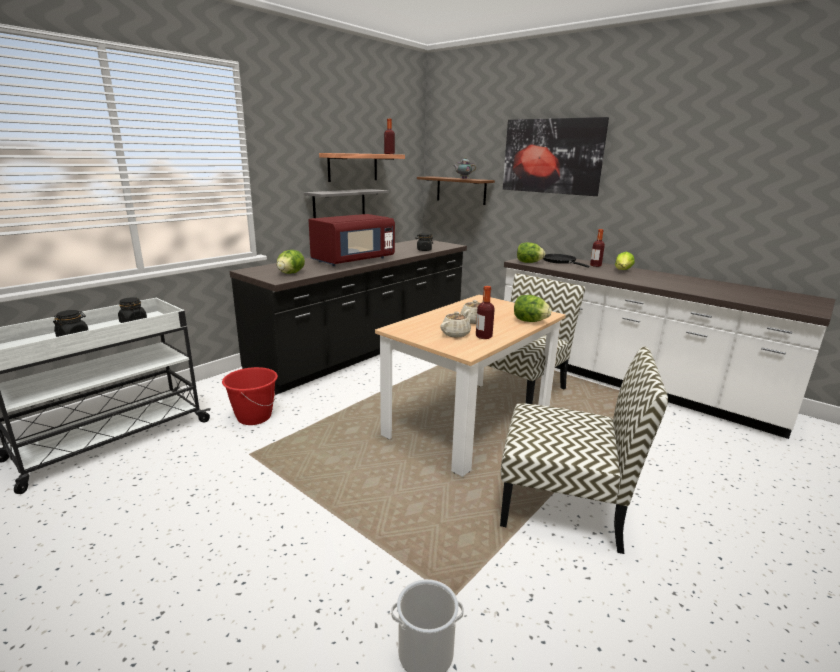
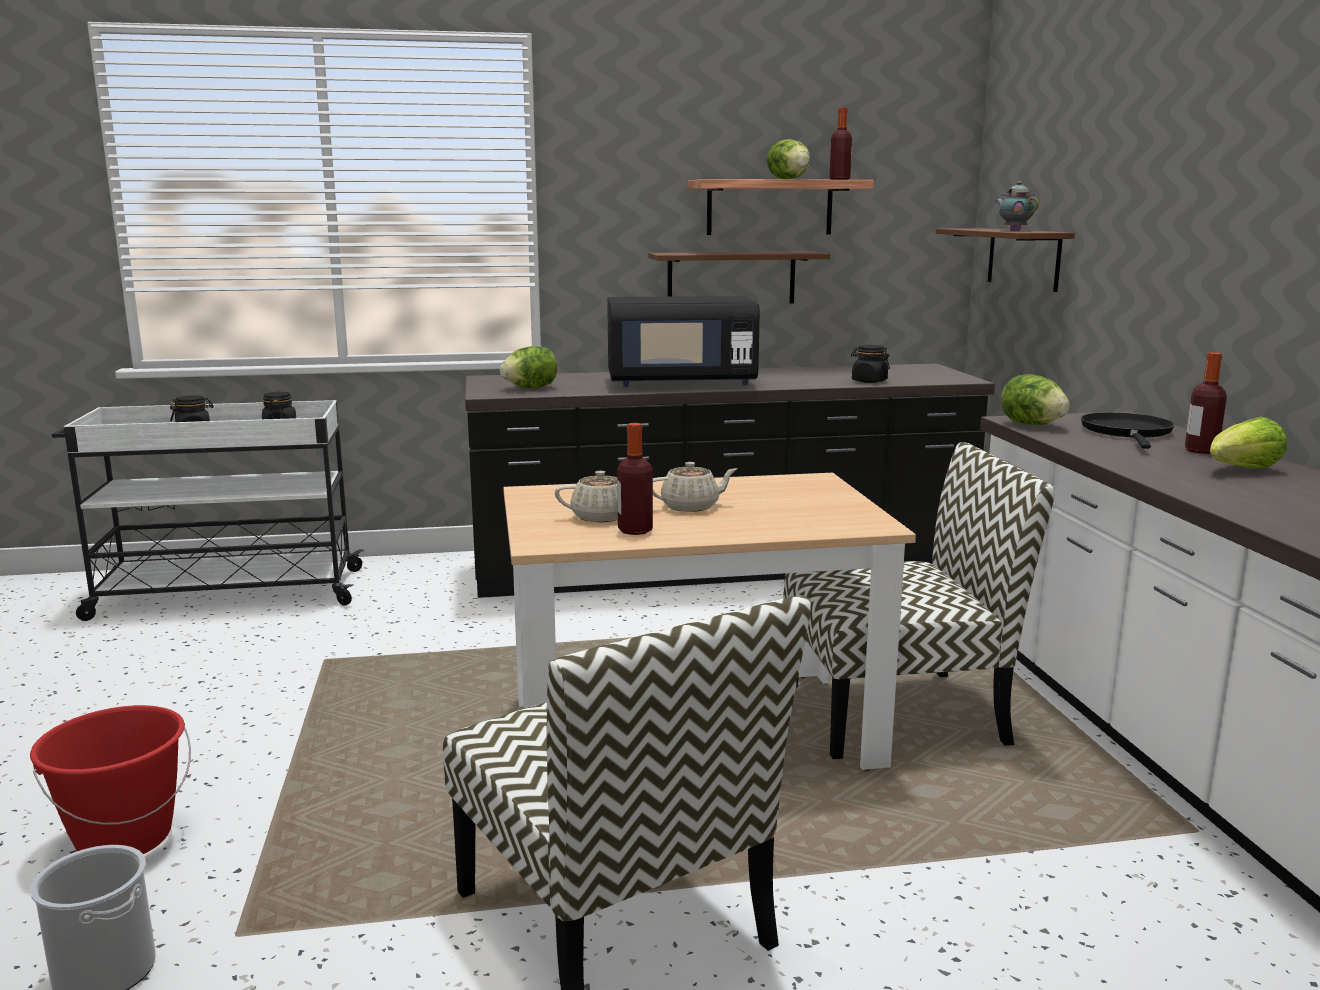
camera: 40 degrees right, 5 degrees down
(254, 417) = (405, 617): red bucket -> red bucket (124, 838)
(339, 204) = (731, 278): grey shelf -> brown shelf
(353, 260) = (681, 383): red microwave -> black microwave
(529, 321) = (795, 528): lettuce -> lettuce (789, 179)
(552, 156) = (1172, 168): picture -> none

